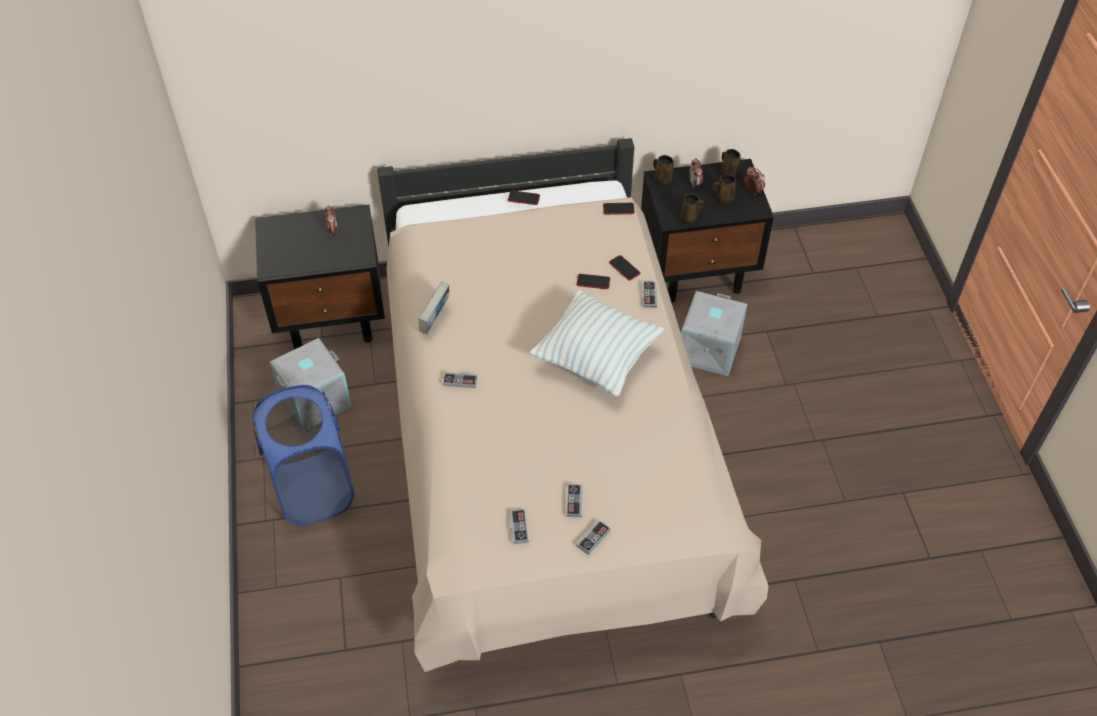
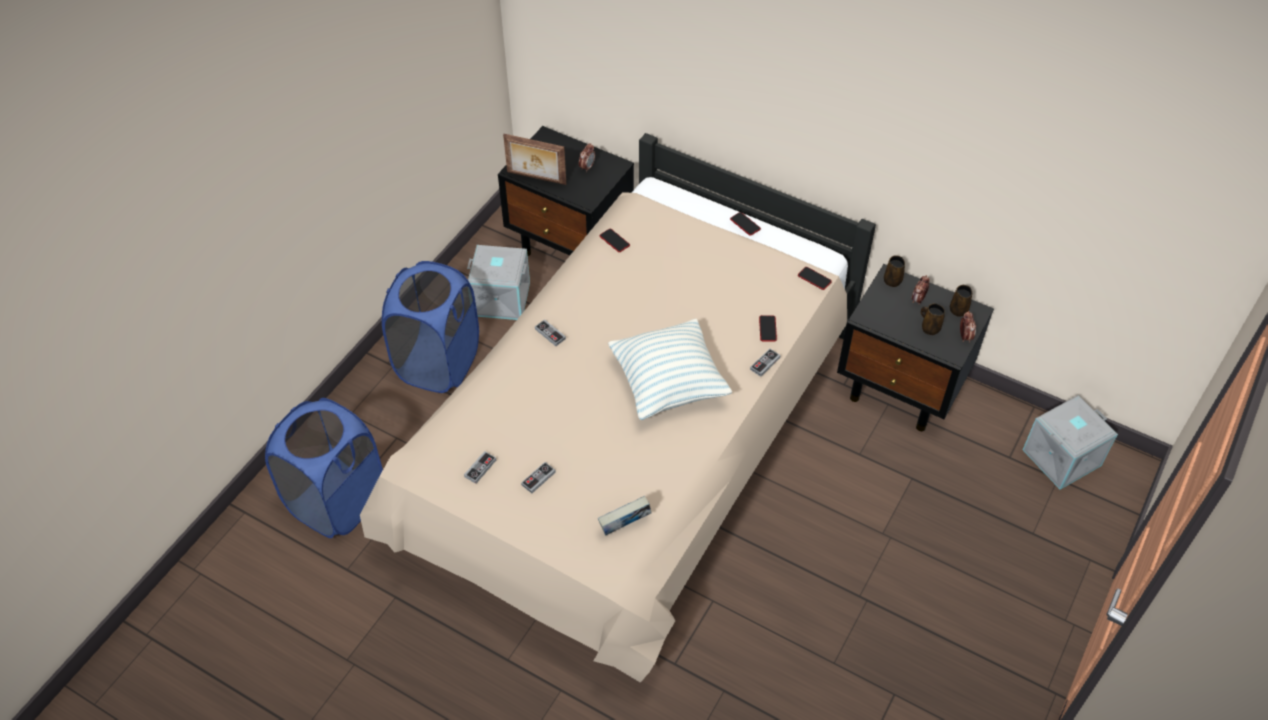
camera: 40 degrees right, 0 degrees up
(297, 265) = (536, 178): none -> picture frame
(341, 669) = (337, 501): none -> blue laundry basket
(435, 320) = (580, 277): book -> book (625, 527)
(593, 282) = (730, 324): phone -> phone (614, 241)
(593, 538) = (524, 515): game controller -> none
(690, 219) = (881, 326): brown mug -> none
(708, 349) = (843, 459): grey storage box -> grey storage box (1061, 456)

